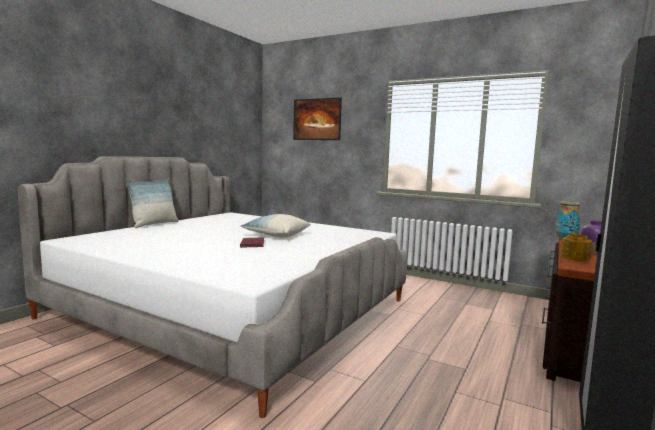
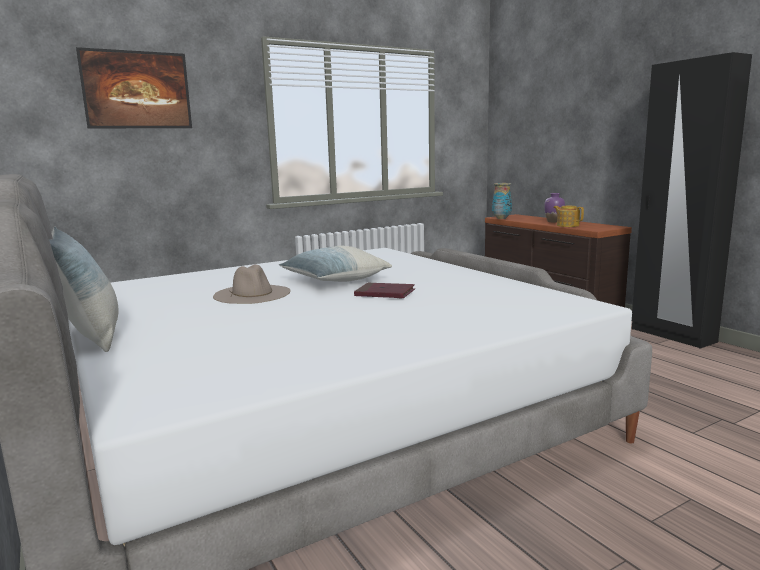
camera: 60 degrees left, 5 degrees up
(236, 229) = (252, 294): none -> beige hat

